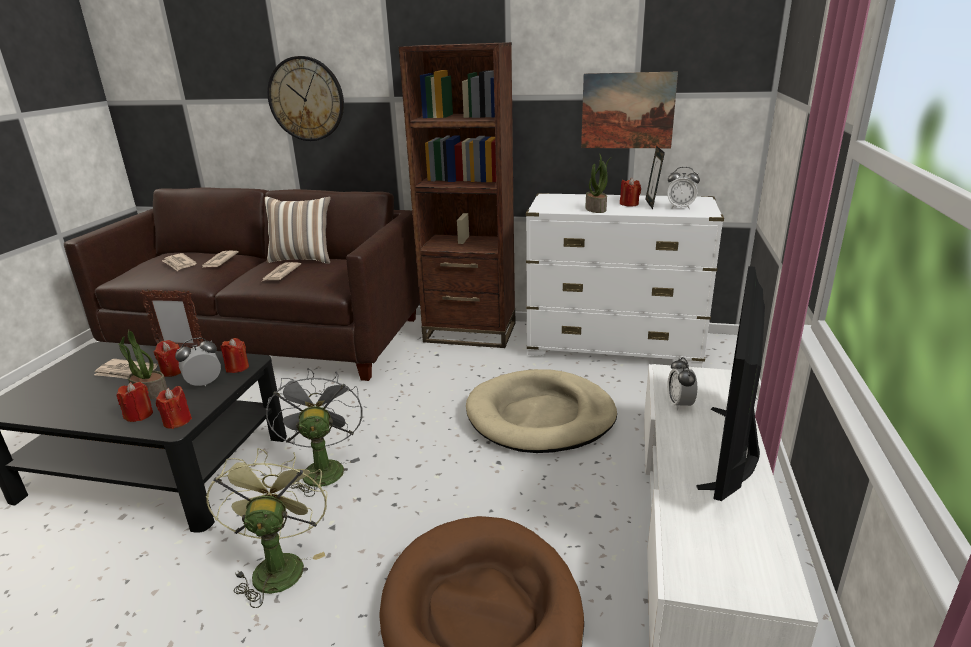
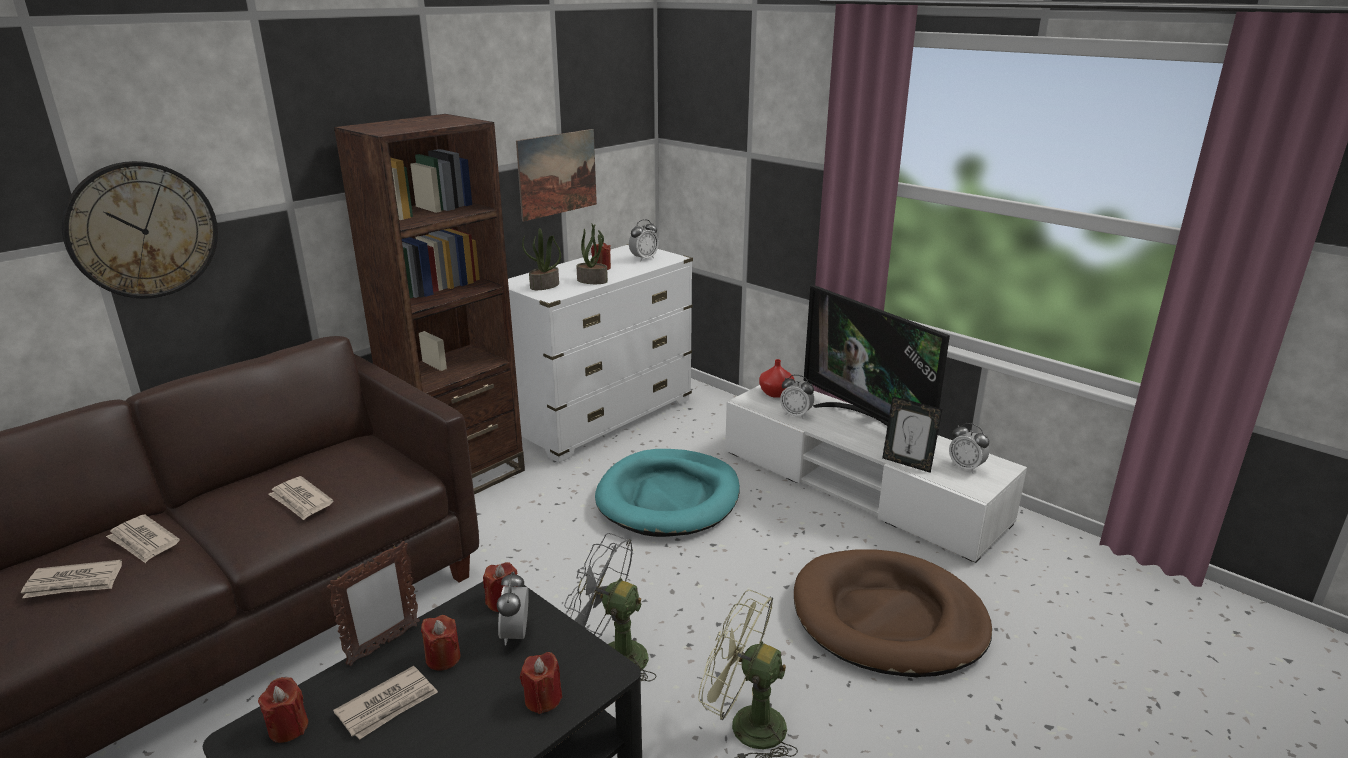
camera: 60 degrees left, 0 degrees up
(149, 393) = (486, 686): potted plant -> potted plant (544, 286)
(177, 421) = (594, 667): red candle -> red candle (288, 728)
(303, 259) = (265, 476): pillow -> none
(540, 416) = (669, 498): beige dog bed -> turquoise dog bed
(652, 204) = (616, 262): picture frame -> picture frame (907, 463)
(705, 380) = (775, 393): none -> red vase
(732, 557) = (966, 467): none -> alarm clock

